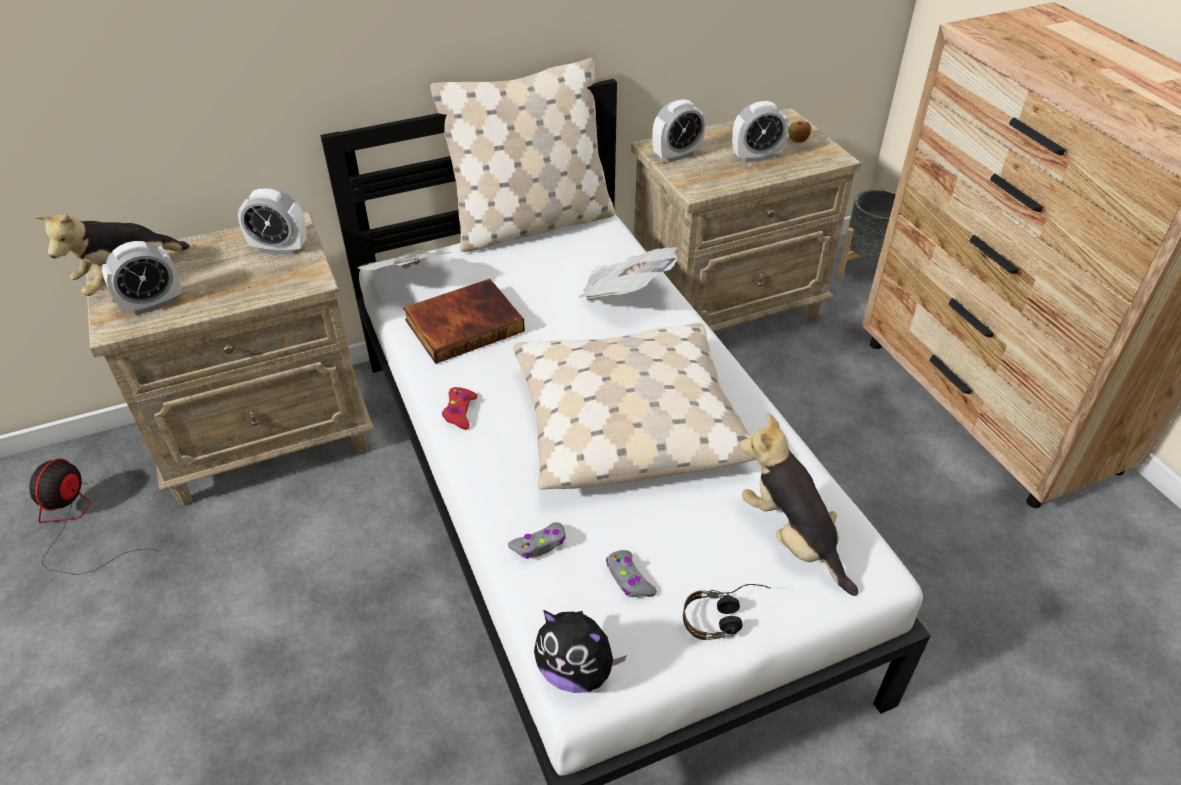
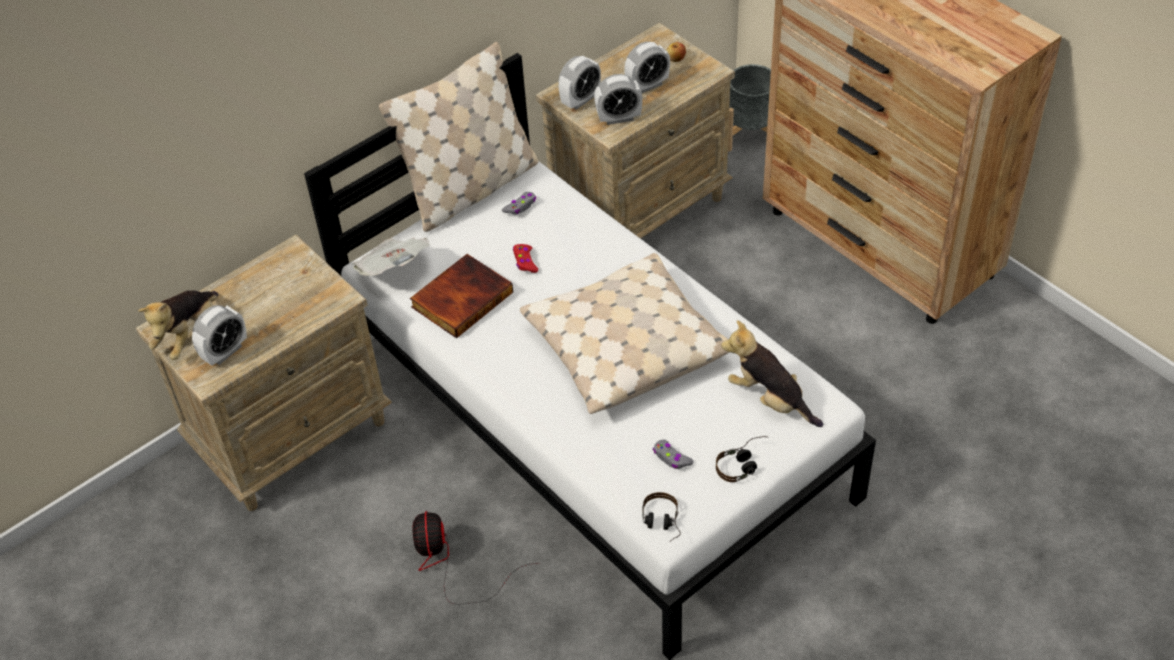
camera: 15 degrees left, 5 degrees up
(76, 525) = (170, 552): fan -> fan (450, 564)
(279, 248) = (295, 276): alarm clock -> alarm clock (619, 118)
(460, 412) = (496, 372): red game controller -> red game controller (525, 261)
(539, 545) = (601, 452): grey game controller -> grey game controller (520, 206)
(576, 671) = (661, 524): plush toy -> headphones
(626, 294) = (580, 238): newspaper -> none

